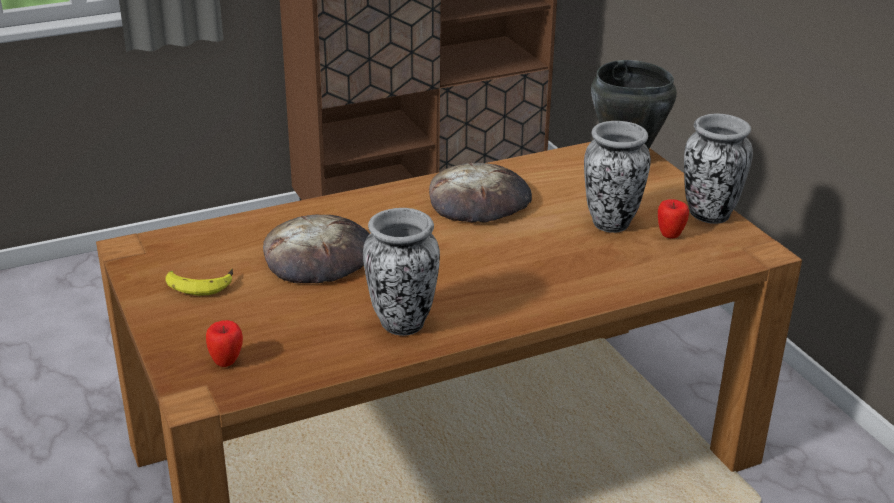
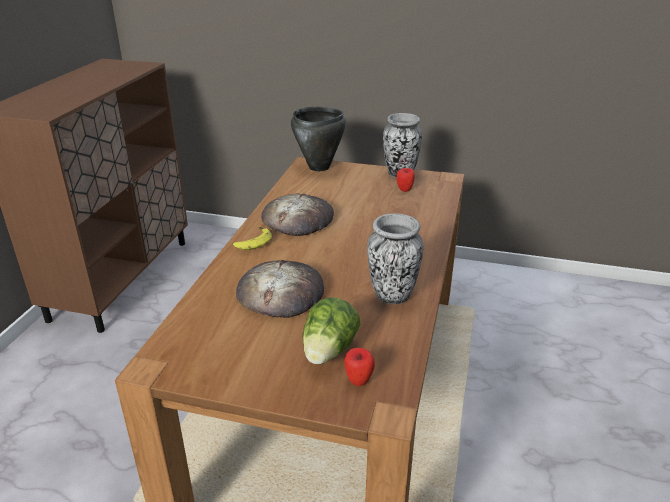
camera: 50 degrees left, 0 degrees up
(200, 284) = (248, 353): banana -> banana (251, 242)
(254, 326) = (329, 351): none -> lettuce
(611, 223) = (374, 197): vase -> none

